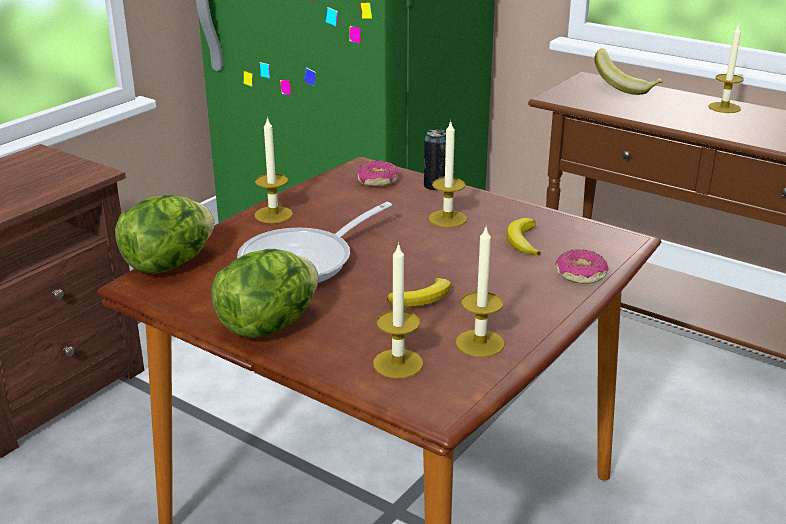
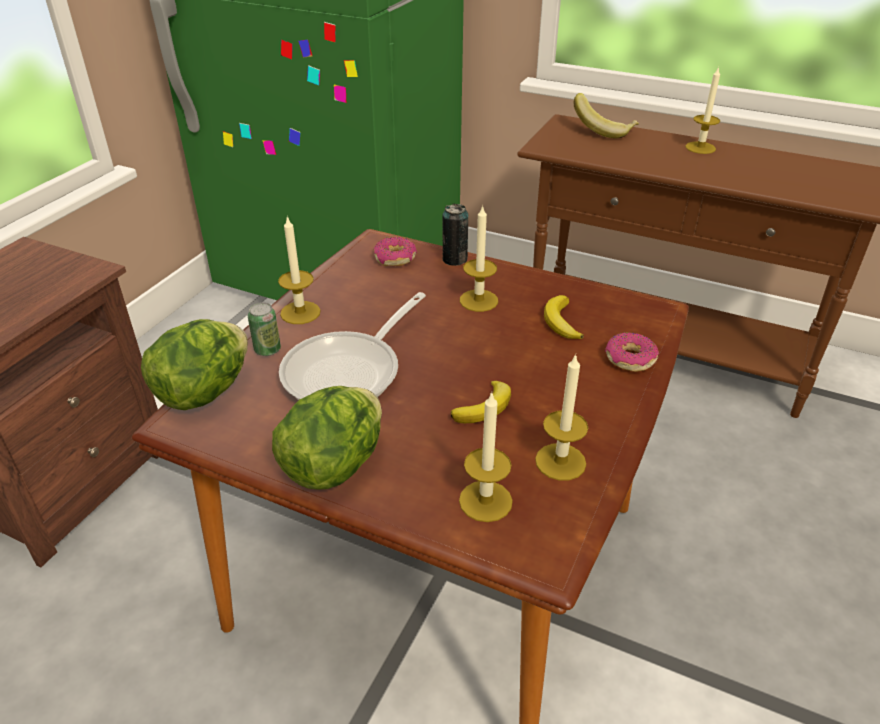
camera: 10 degrees left, 10 degrees up
(234, 239) = (267, 350): none -> can

